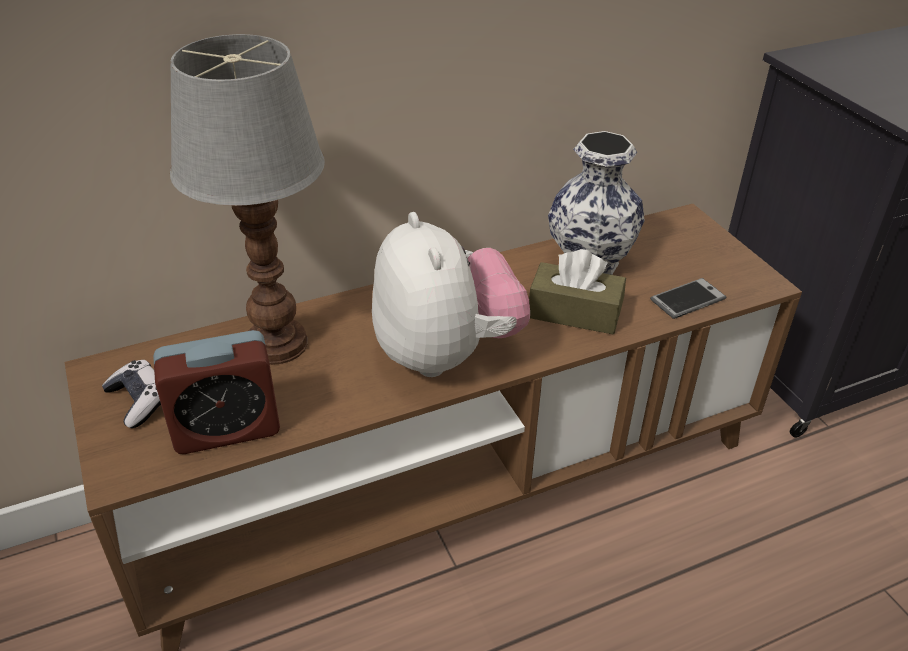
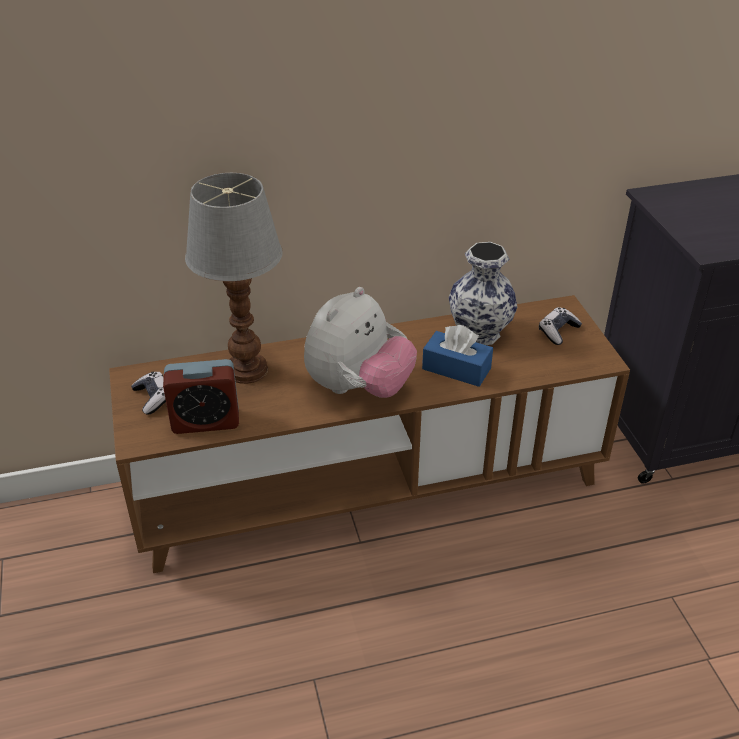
camera: 10 degrees right, 0 degrees up
(446, 353) = (358, 388): plush toy -> plush toy turned 45 degrees clockwise
(574, 312) = (456, 368): brown tissue box -> blue tissue box
(687, 299) = (541, 367): phone -> none
(691, 250) = (558, 331): none -> game controller

